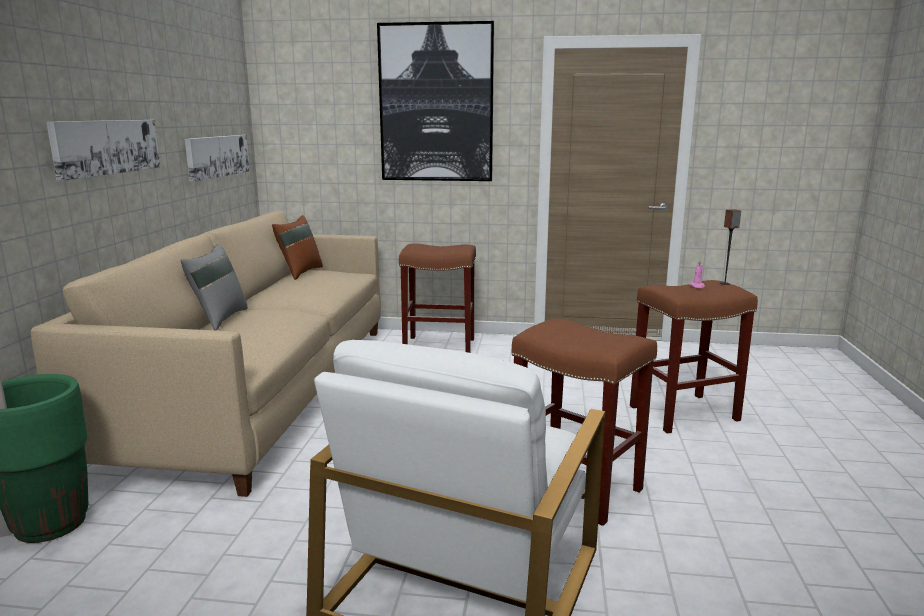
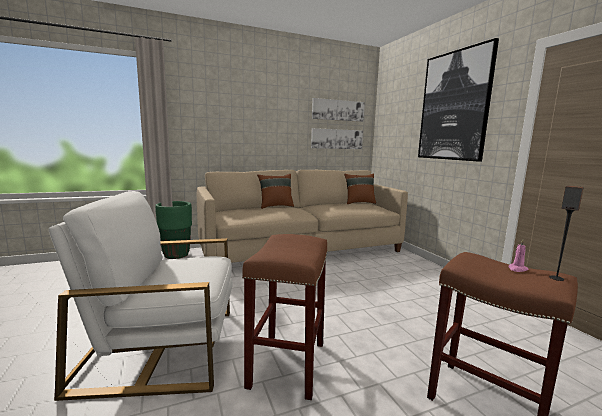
camera: 60 degrees right, 5 degrees down
(106, 147) = (257, 127): picture -> picture (338, 110)
(219, 319) = (275, 206): grey pillow -> brown pillow
(440, 346) = (416, 269): brown stool -> none

